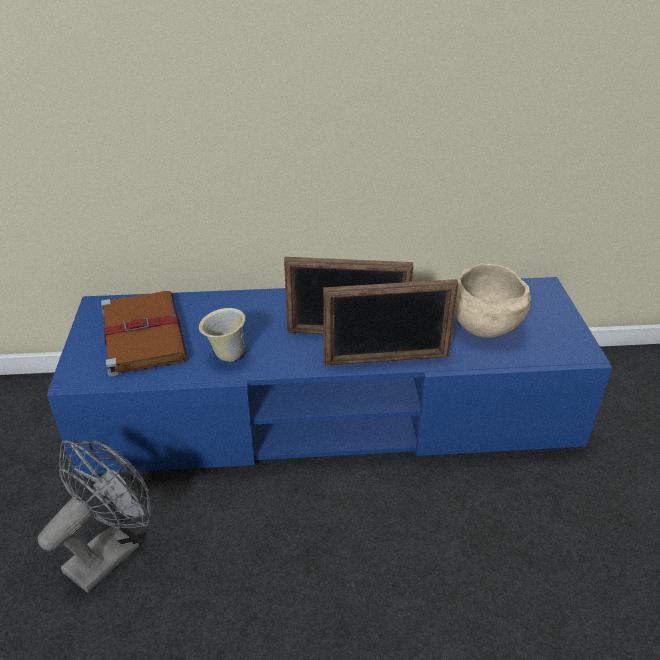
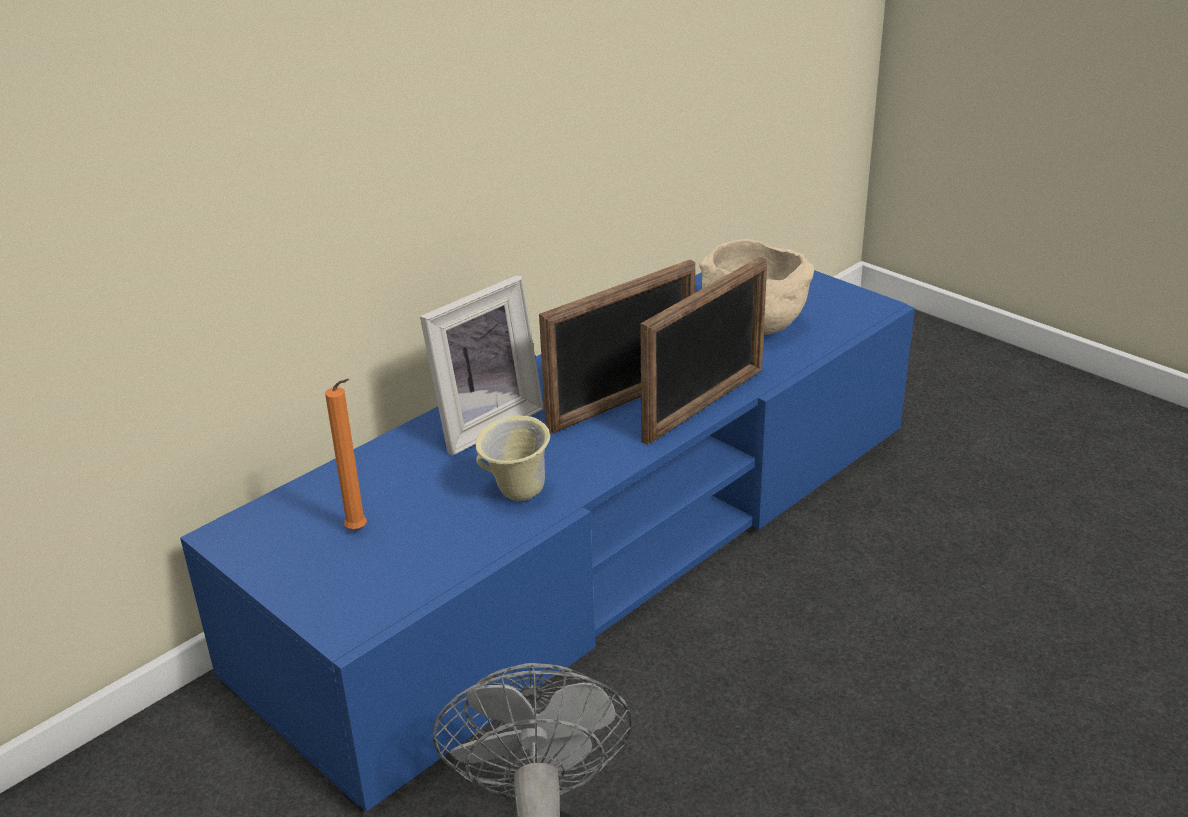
camera: 40 degrees left, 5 degrees down
(142, 334) = (359, 531): brown book -> orange candle
(267, 308) = (482, 423): none -> picture frame

